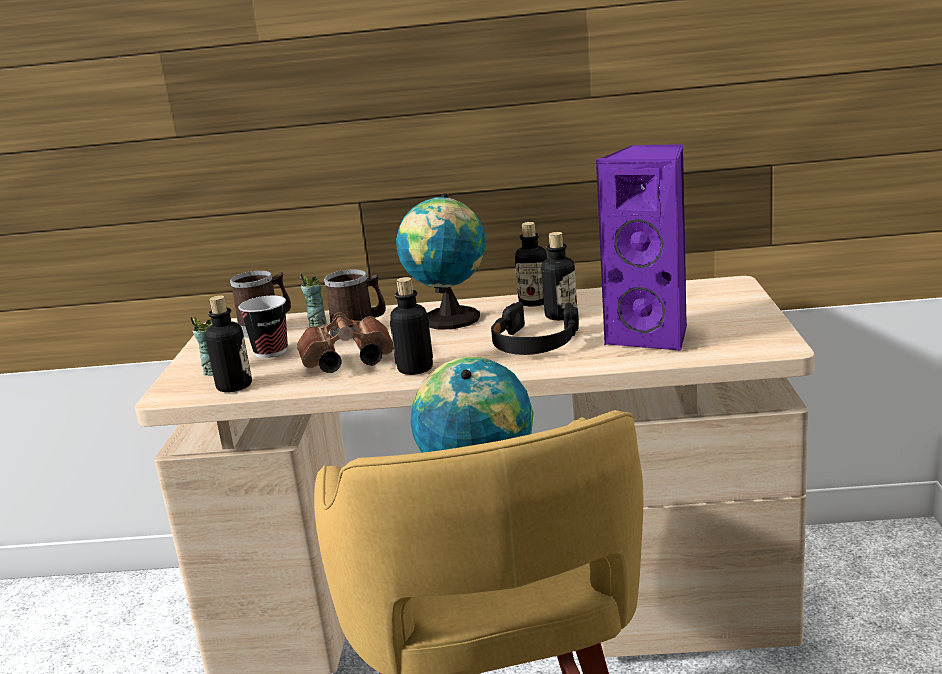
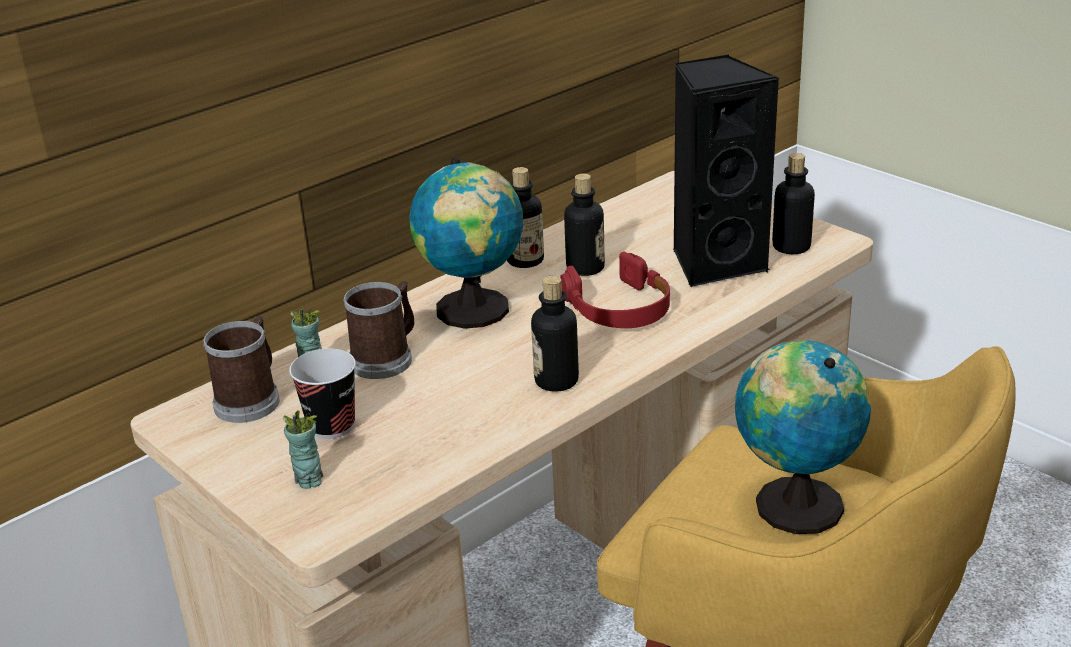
camera: 45 degrees left, 10 degrees up
(234, 386) = (383, 484): bottle -> bottle (791, 247)
(345, 363) = (463, 405): brown binoculars -> none
(534, 343) = (619, 308): black headphones -> red headphones
(653, 336) = (715, 263): purple speaker -> black speaker

